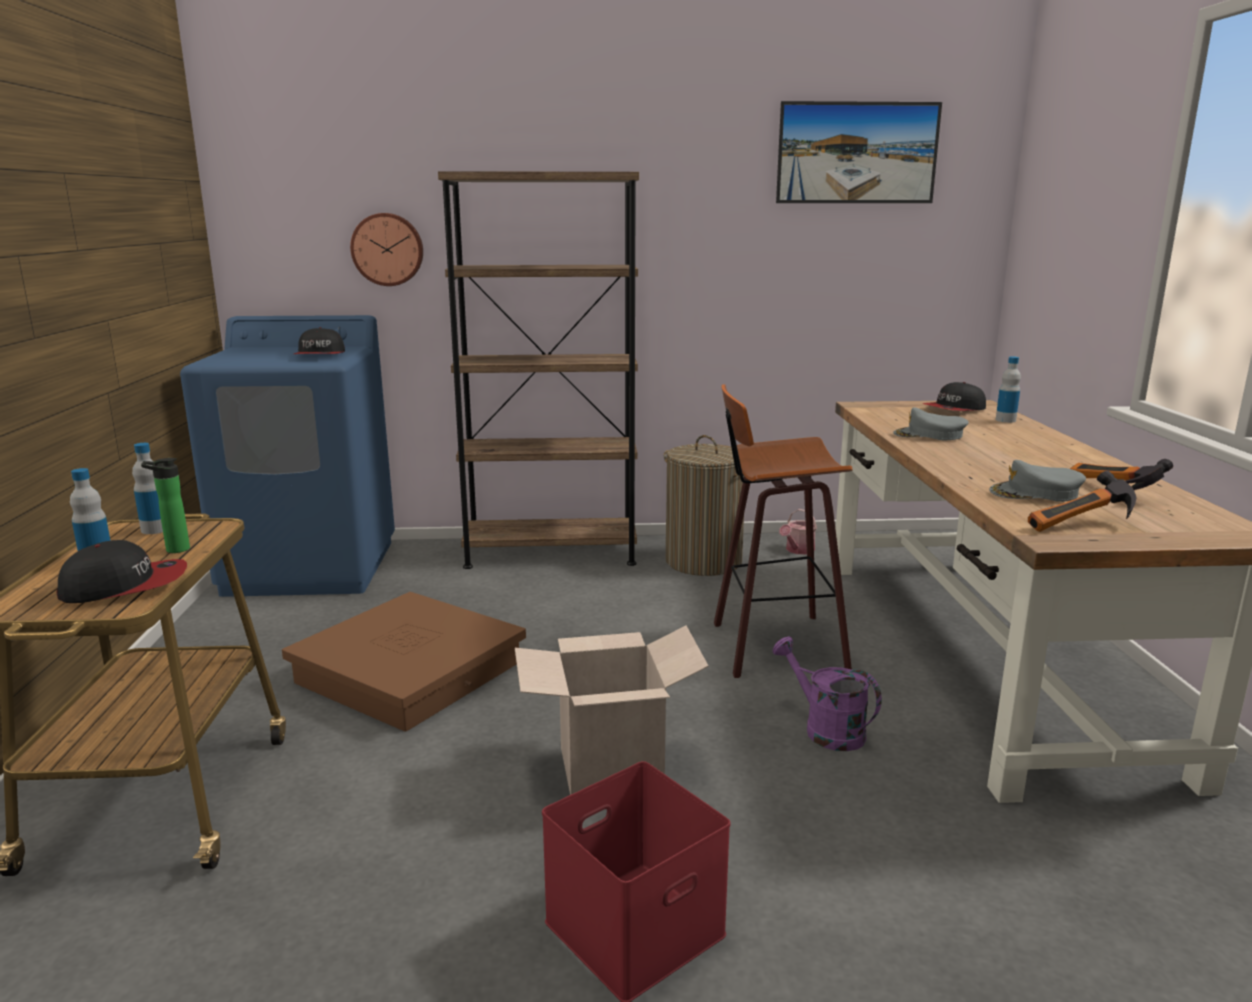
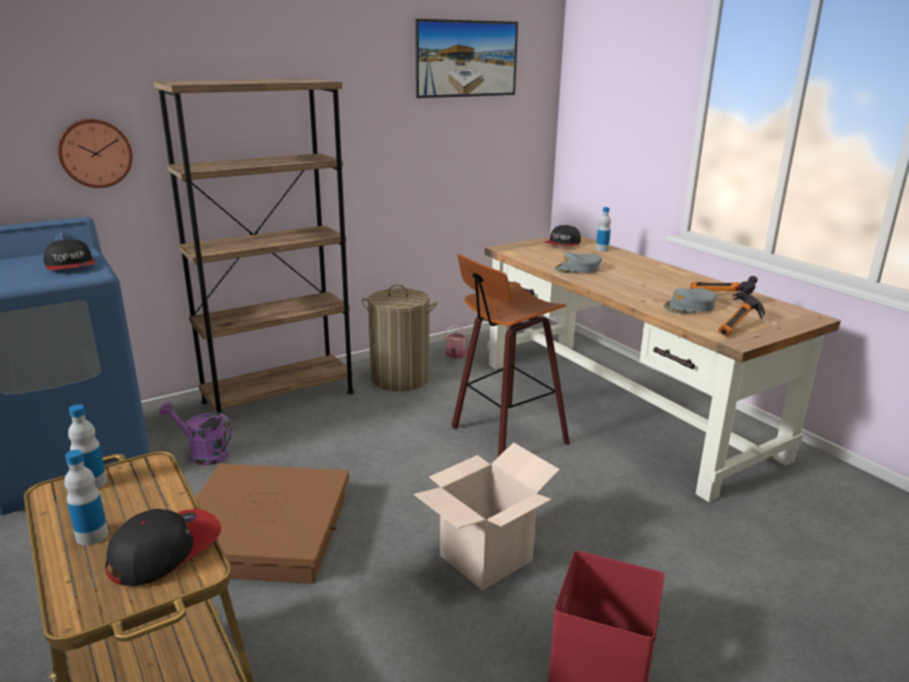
camera: 30 degrees left, 5 degrees up
(174, 550) = (148, 500): bottle -> none
(825, 729) = (585, 485): purple watering can -> purple watering can (203, 453)

